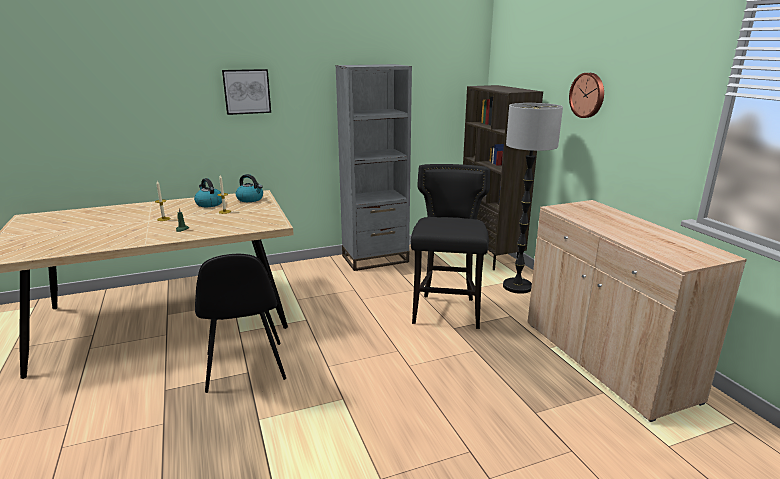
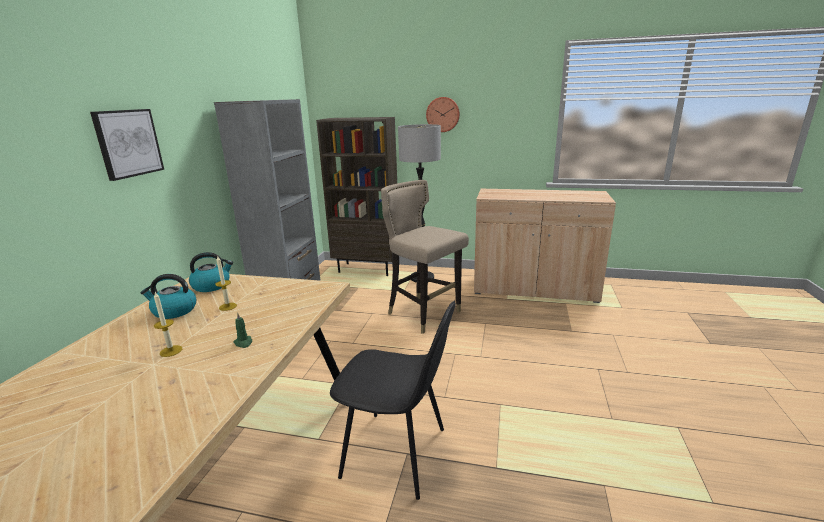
camera: 55 degrees left, 0 degrees up
(447, 312) = (424, 314): black stool -> beige stool

